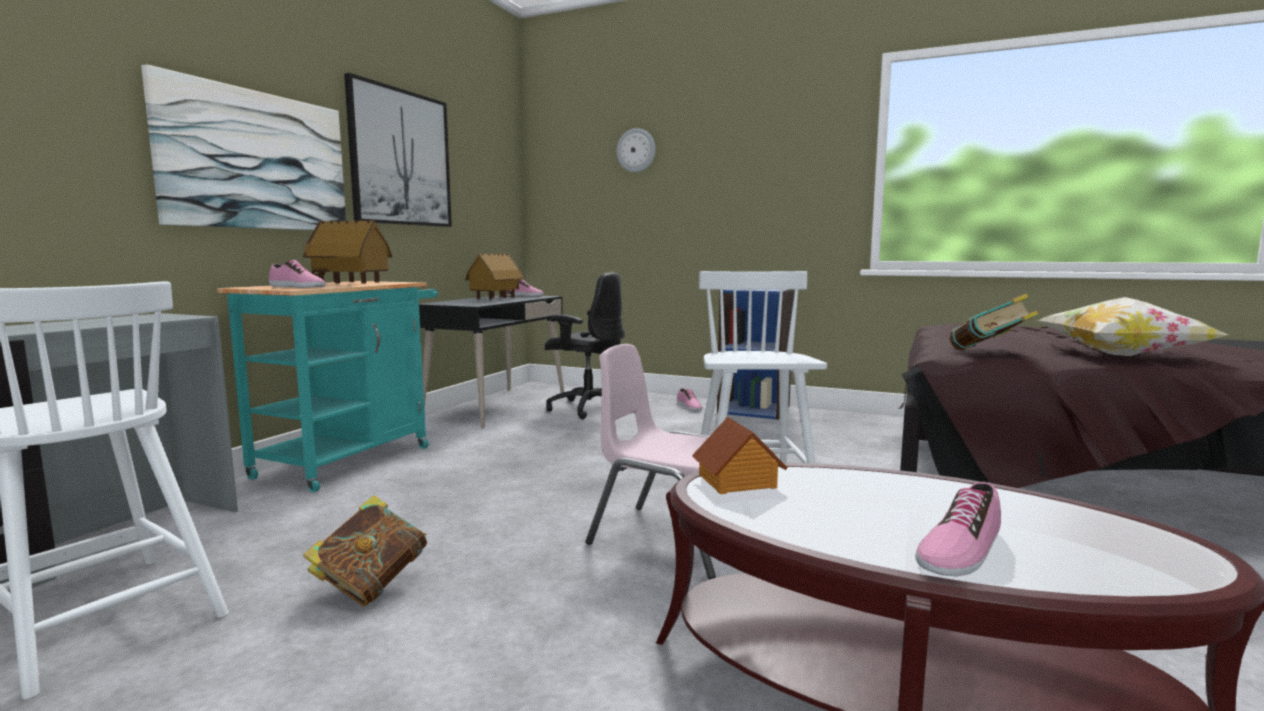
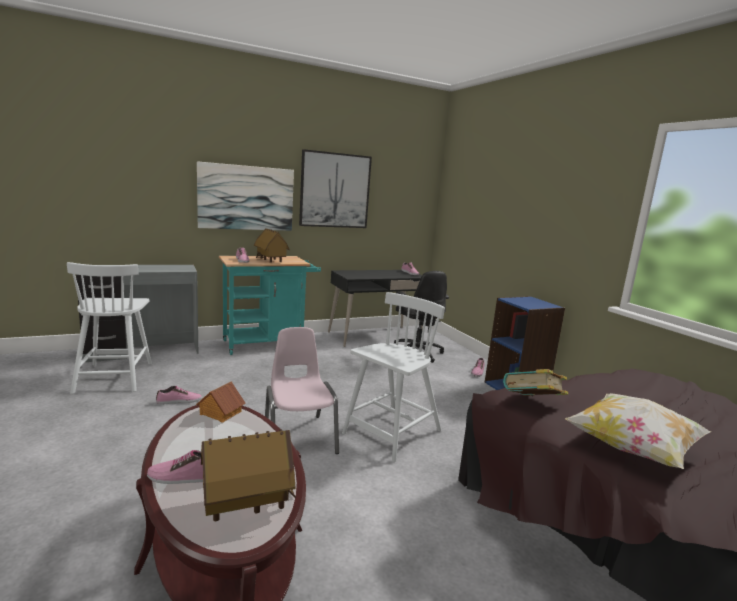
camera: 40 degrees right, 5 degrees up
(371, 585) = (179, 401): book -> shoe
(495, 299) = (382, 273): toy house -> toy house (247, 505)
(636, 150) = (492, 186): wall clock -> none

